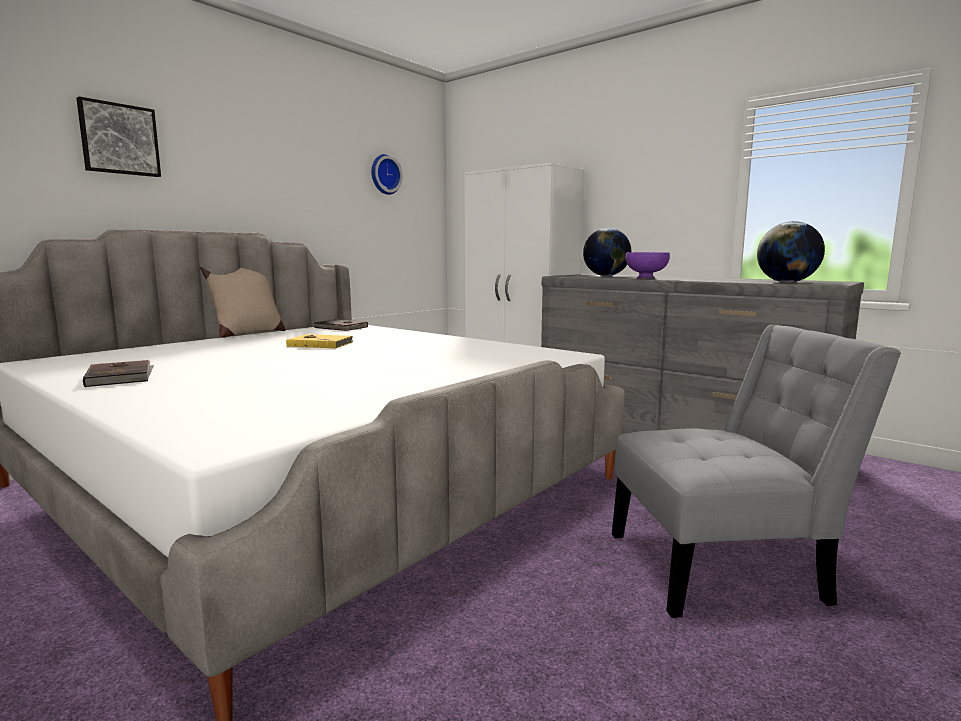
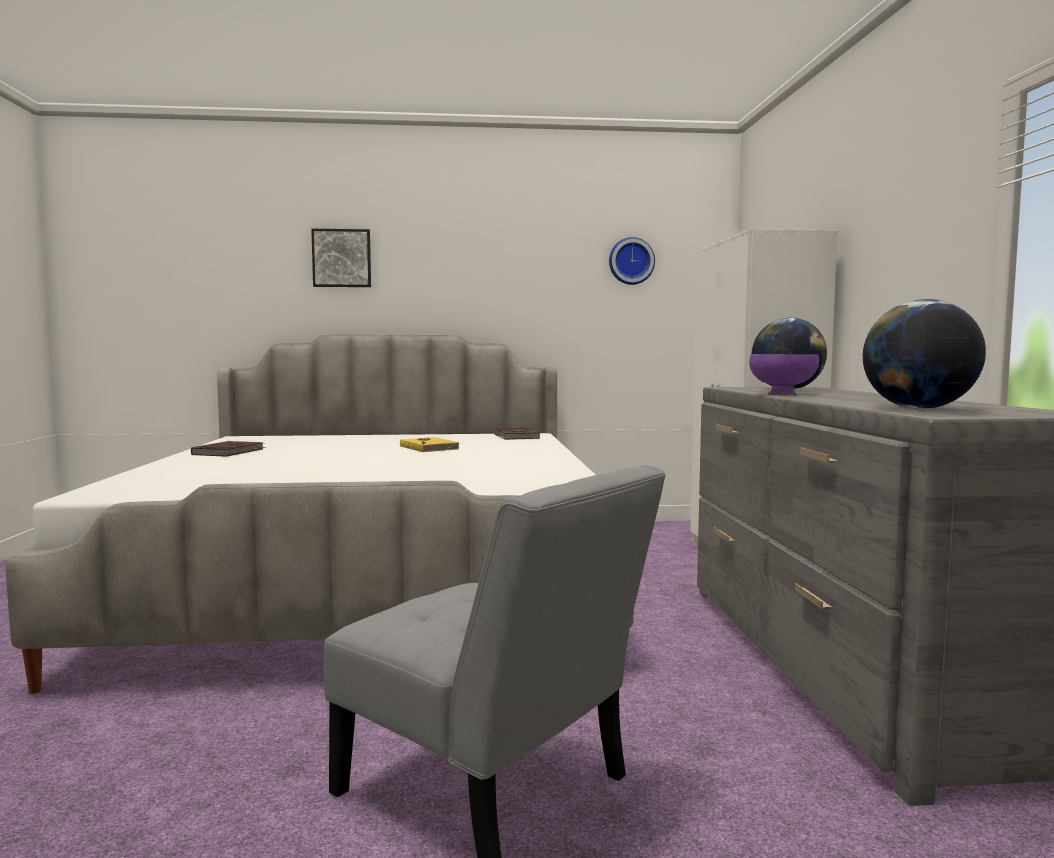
camera: 45 degrees right, 5 degrees down
(247, 333) = (426, 433): beige pillow -> none

